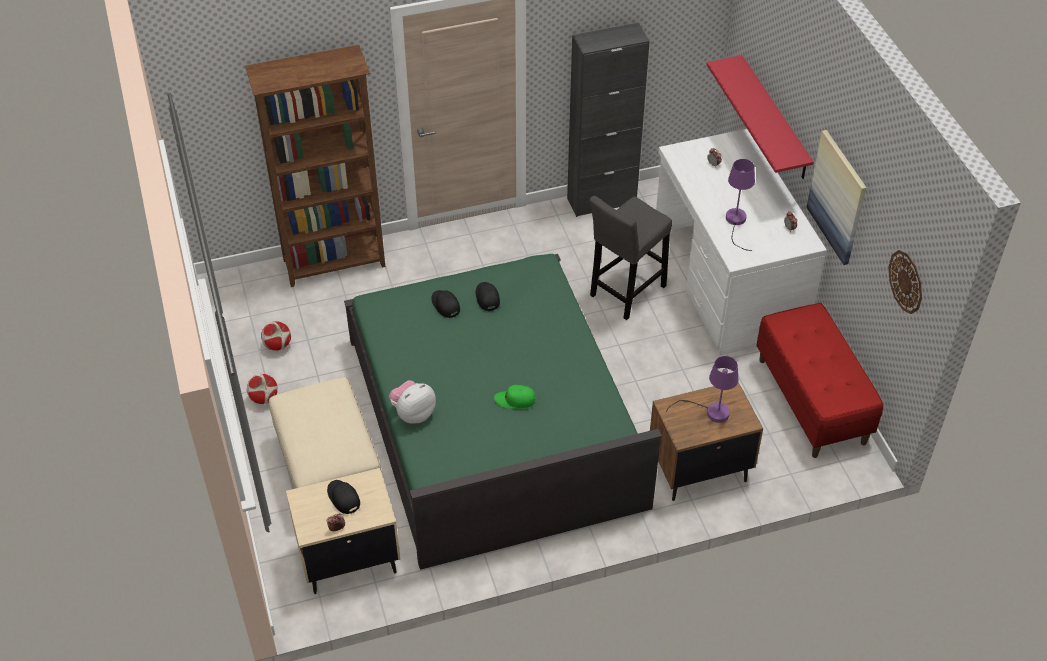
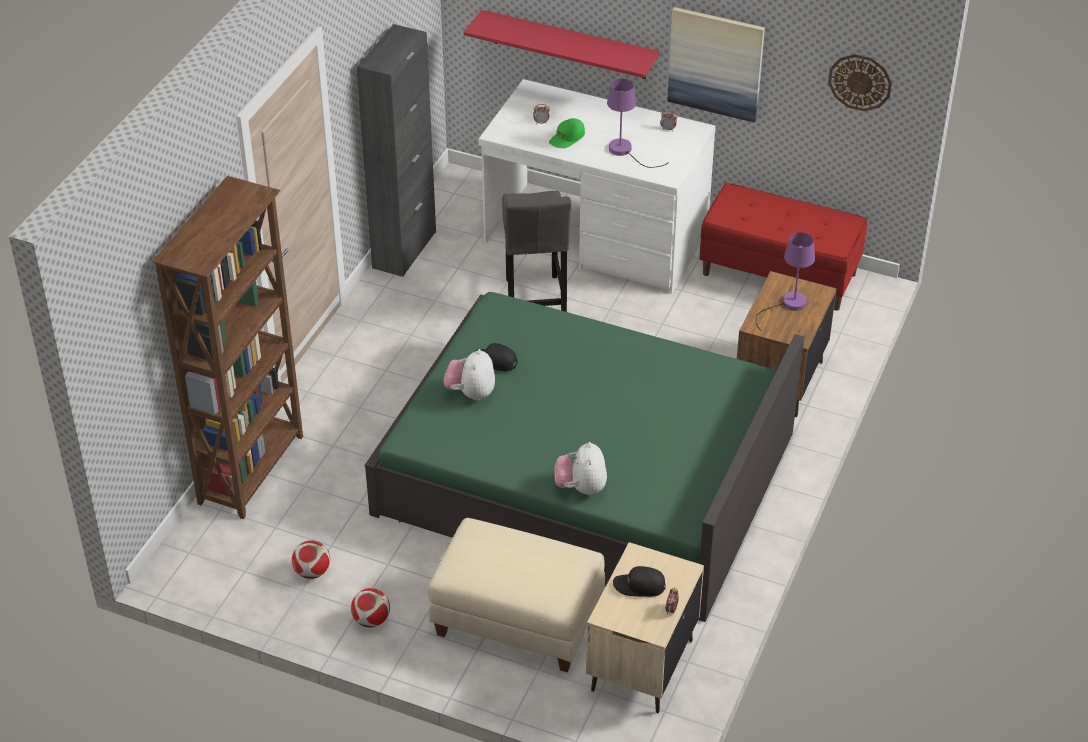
camera: 50 degrees left, 5 degrees down
(445, 305) = (471, 393): black cap -> plush toy
(515, 400) = (639, 414): green cap -> green cap (567, 138)

